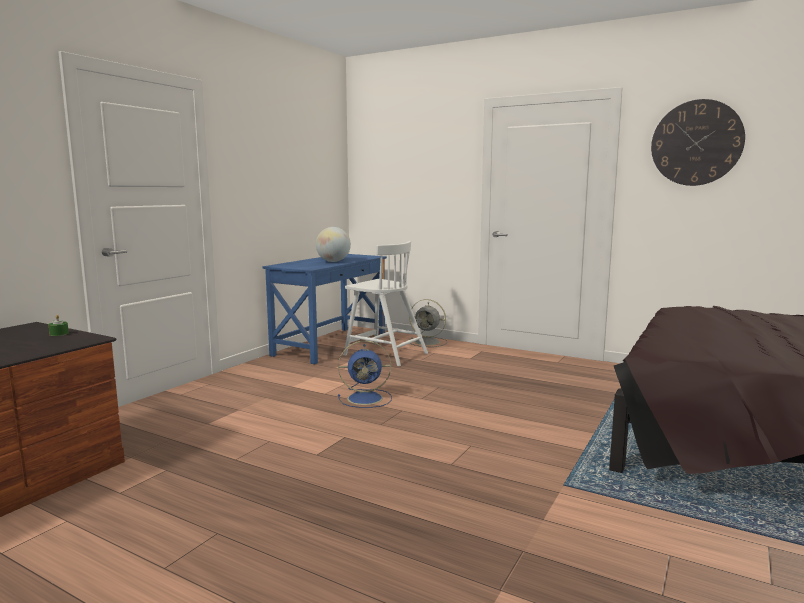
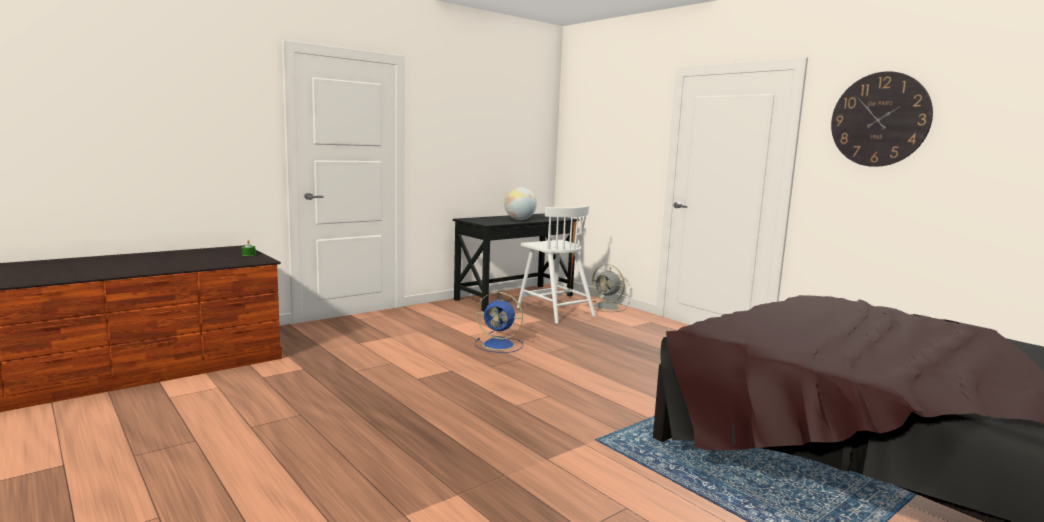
camera: 20 degrees right, 0 degrees up
(330, 345) = (514, 297): blue desk -> black desk

